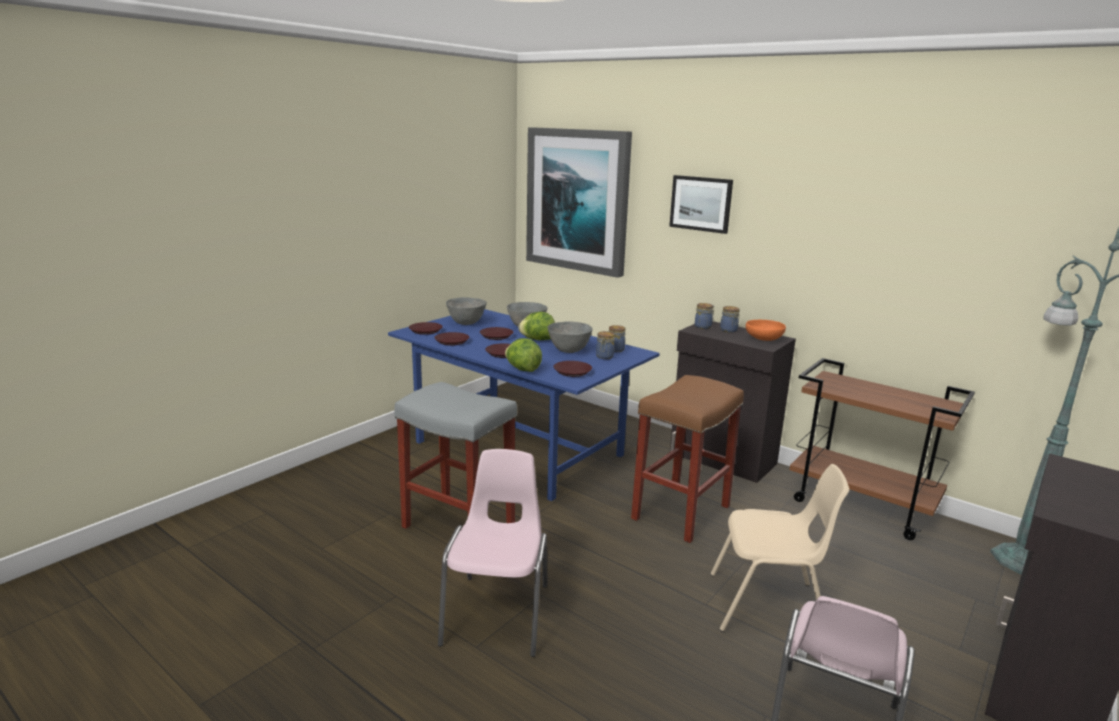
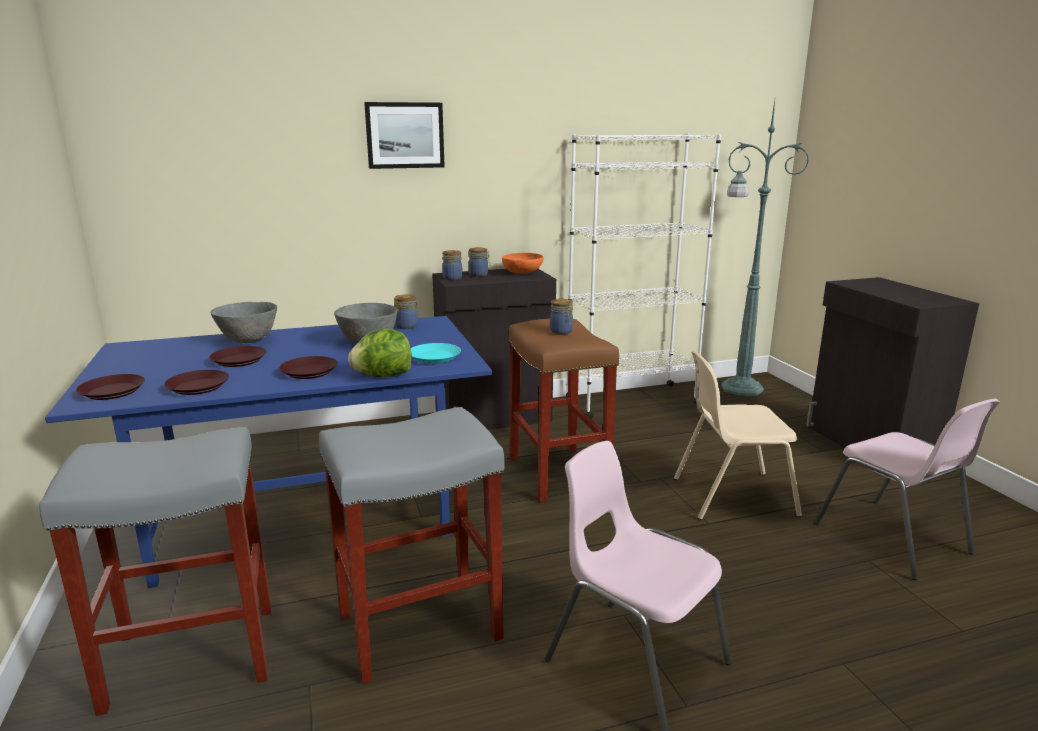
camera: 55 degrees left, 0 degrees up
(381, 475) = (189, 658): none -> grey stool
(466, 323) = (148, 363): grey bowl -> none
(537, 339) = (300, 346): lettuce -> none
(572, 372) = (435, 357): brown plate -> turquoise plate
(578, 200) = (208, 151): picture -> none
(604, 357) = (417, 335): jar -> jar (562, 331)
(768, 606) = (731, 496): beige chair -> beige chair turned 135 degrees counterclockwise
(862, 505) = (630, 401): brown cart -> white bookcase

